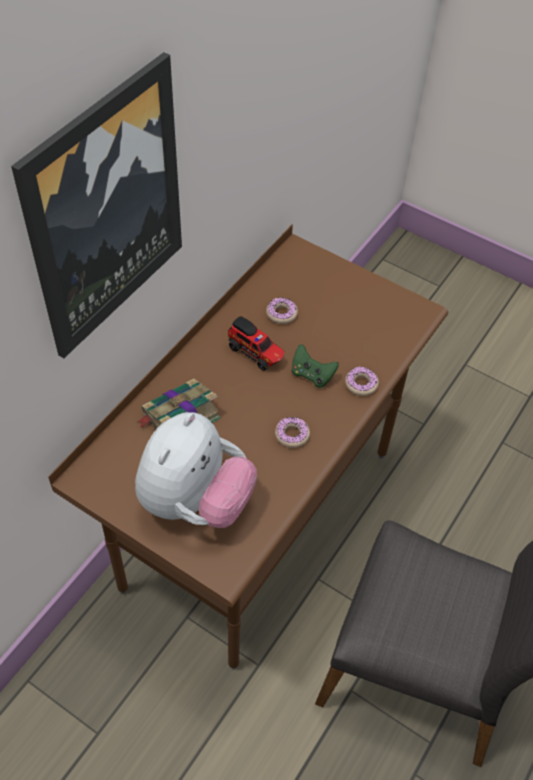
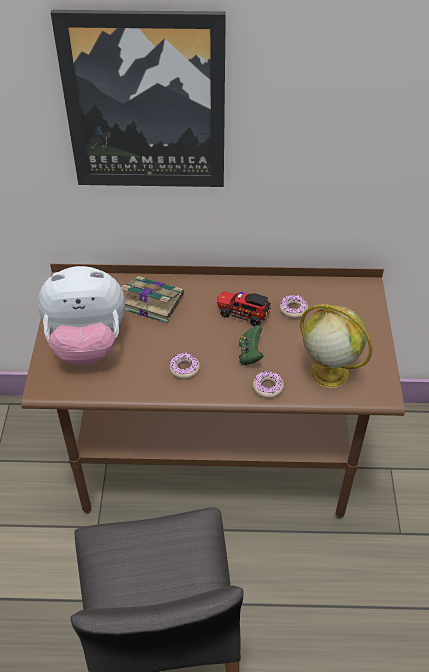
camera: 60 degrees right, 5 degrees down
(256, 353) = (242, 314): toy truck -> toy truck turned 105 degrees clockwise
(374, 333) = (328, 372): none -> globe

